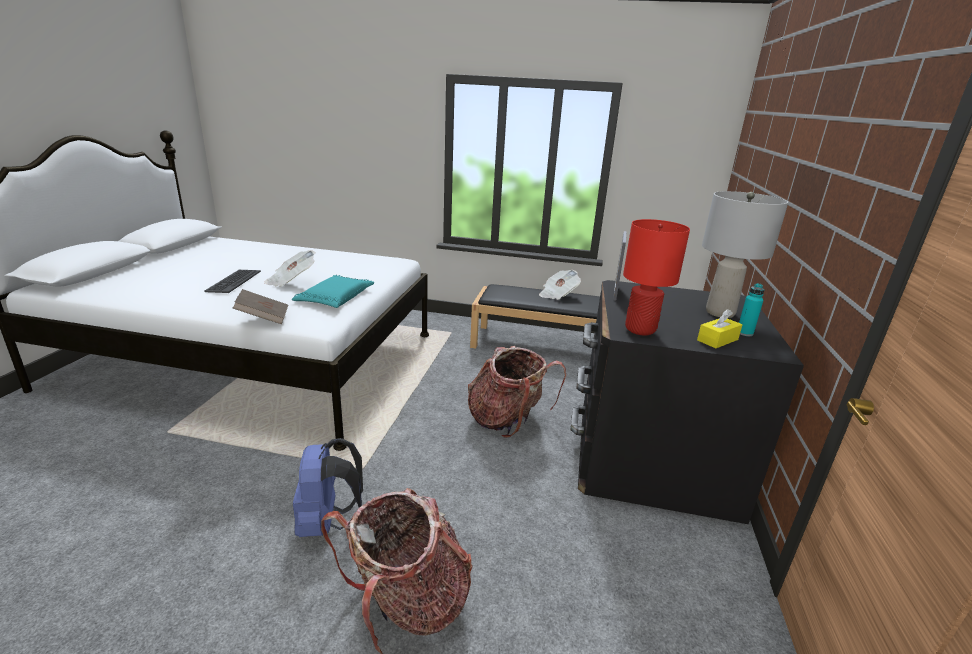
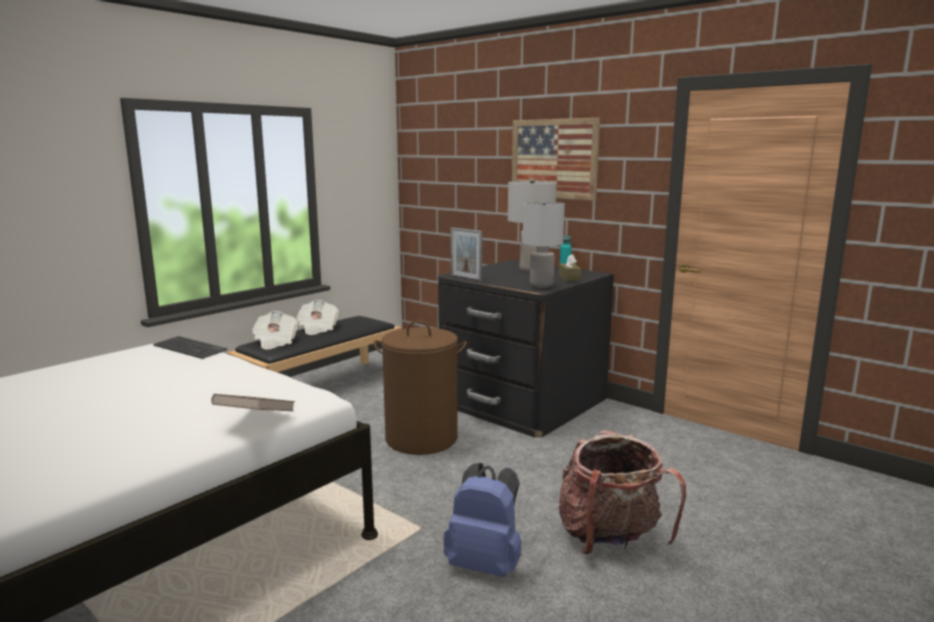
camera: 60 degrees left, 10 degrees down
(233, 281) = (66, 431): keyboard -> keyboard (189, 348)
(291, 281) = (146, 395): newspaper -> newspaper (275, 342)
(335, 296) = (241, 382): turquoise pillow -> none
(508, 420) = (421, 438): backpack -> brown laundry basket
(640, 331) = (541, 287): red table lamp -> grey table lamp
(717, 340) = (569, 278): yellow tissue box -> brown tissue box
(817, 169) = (554, 159): none -> picture

